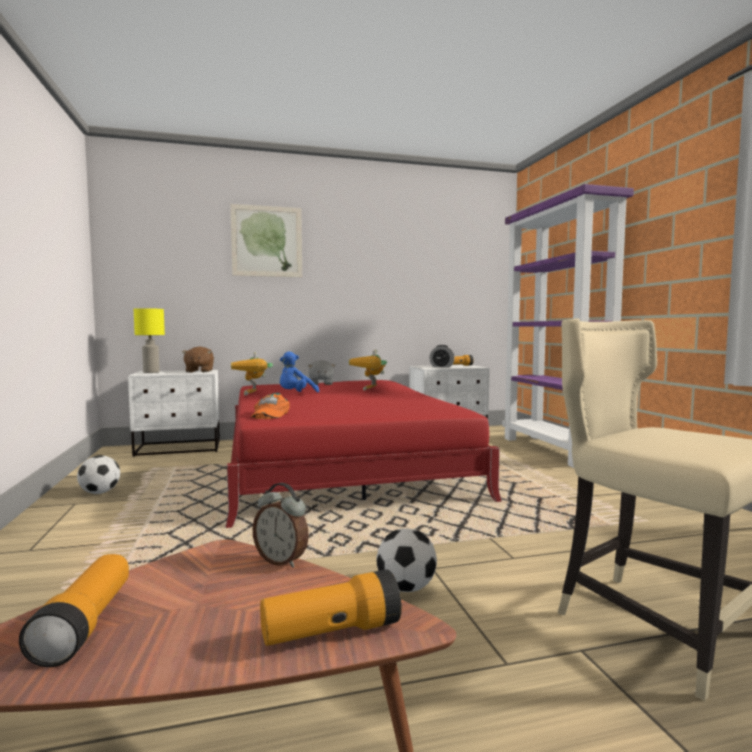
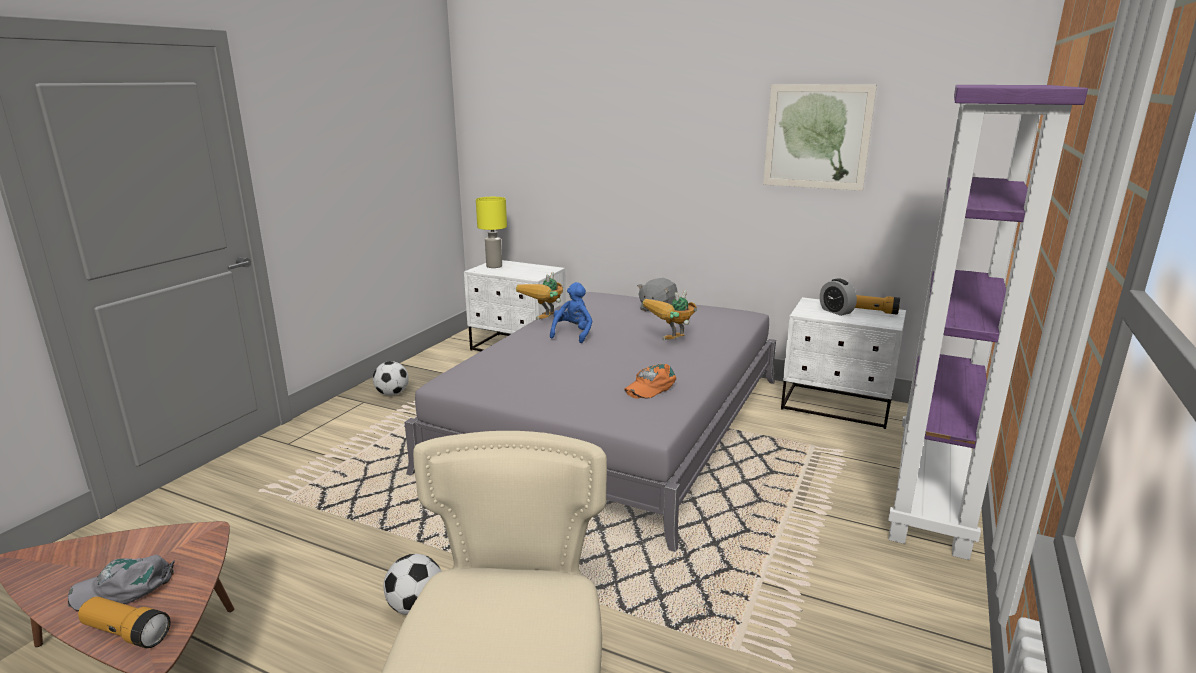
camera: 40 degrees right, 15 degrees up
(85, 625) = (83, 560): flashlight -> none
(199, 371) = (537, 271): brown plush toy -> none
(224, 613) = (124, 588): none -> grey cap
(267, 241) = (622, 113): picture -> picture (817, 137)
(269, 414) = (474, 372): orange cap -> orange cap (650, 387)
(282, 561) = (209, 561): alarm clock -> none
(295, 394) = (573, 334): blue plush toy -> blue plush toy turned 120 degrees clockwise
(338, 464) = (614, 422): red bed -> grey bed

